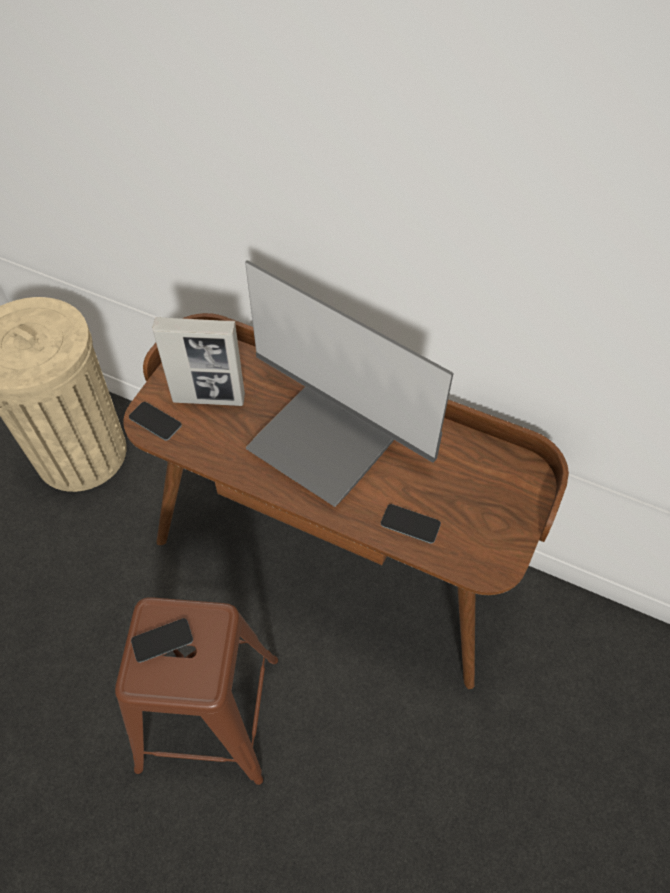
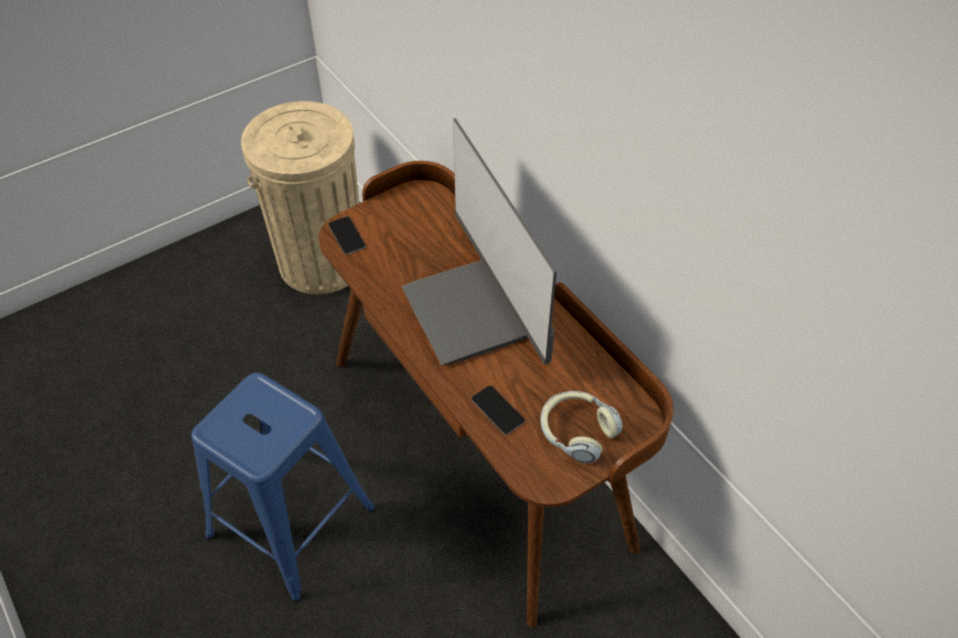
camera: 30 degrees right, 5 degrees down
(162, 640) = (250, 410): phone -> none
(207, 714) = (289, 522): brown stool -> blue stool
(209, 398) = (401, 236): picture frame -> none
(488, 509) = (576, 431): none -> headphones

